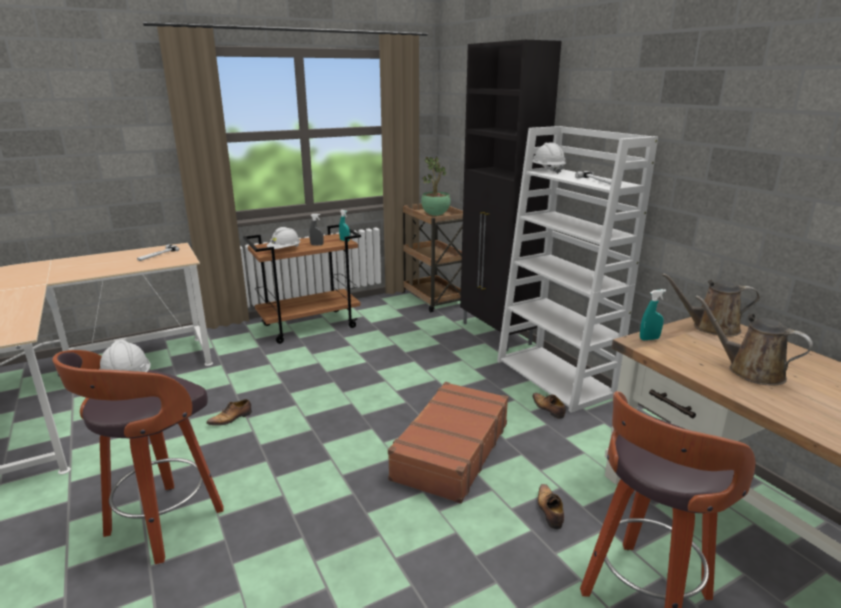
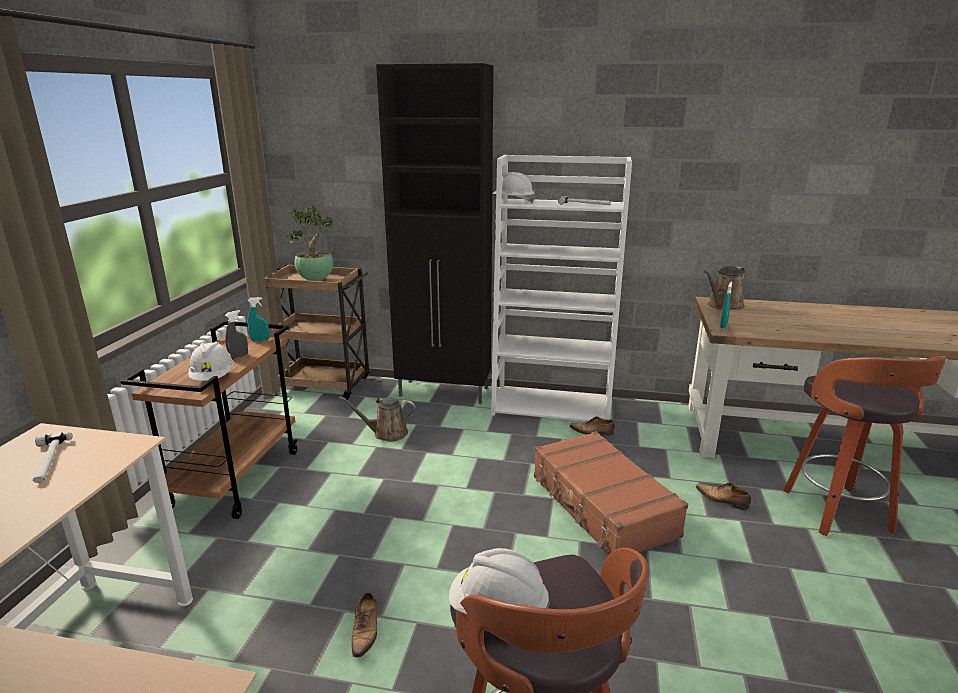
camera: 50 degrees left, 0 degrees up
(750, 371) = (799, 324): brown watering can -> brown watering can (387, 433)

